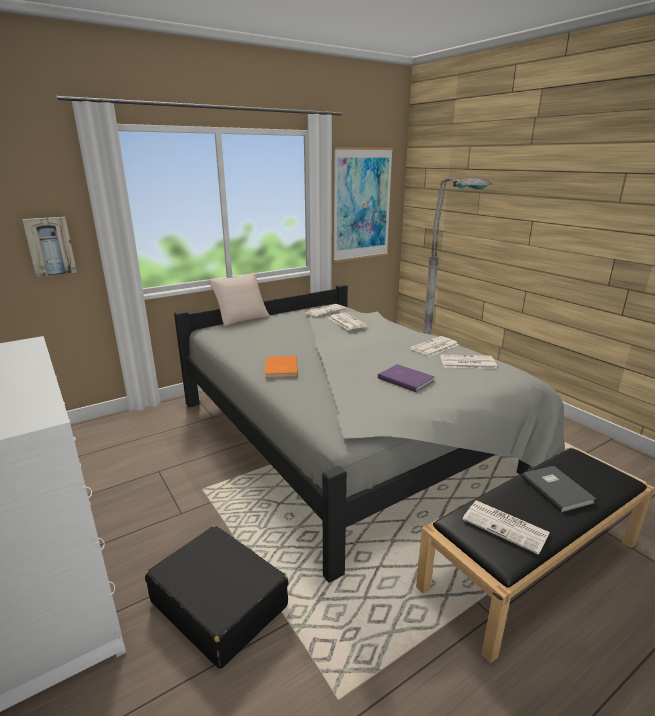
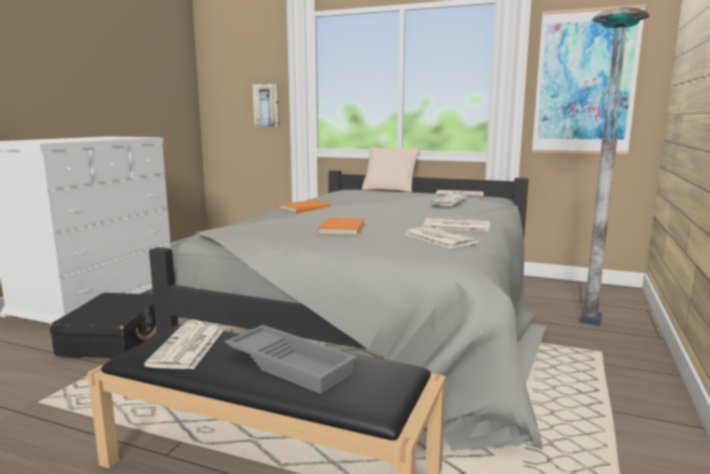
camera: 55 degrees right, 10 degrees down
(405, 379) = (344, 228): purple book -> orange book
(557, 489) = (291, 364): grey book -> grey tray

